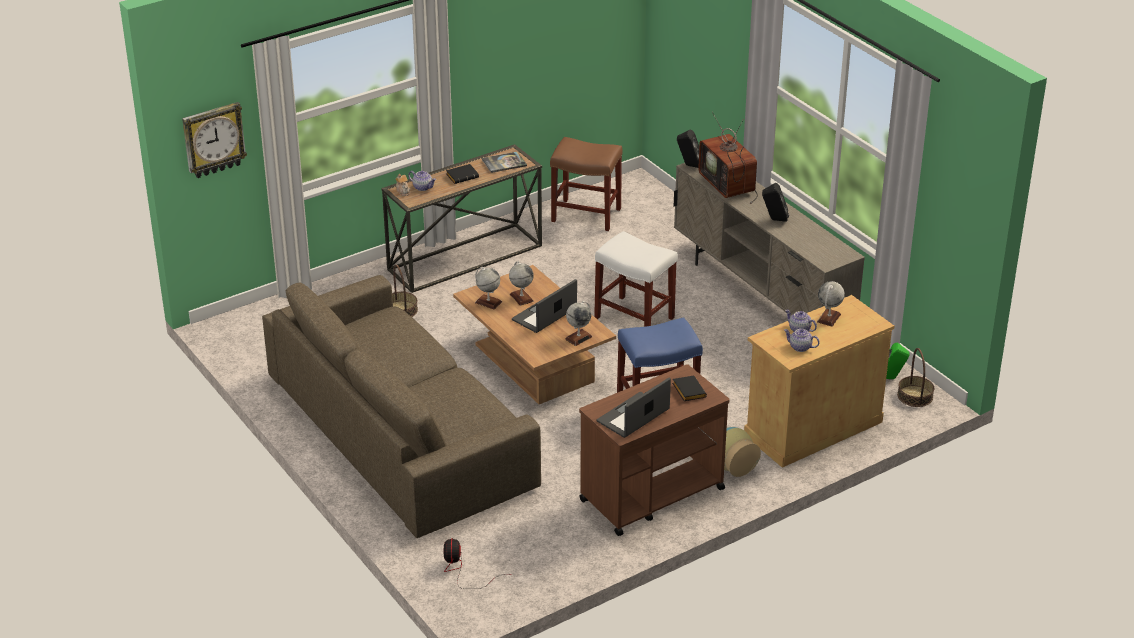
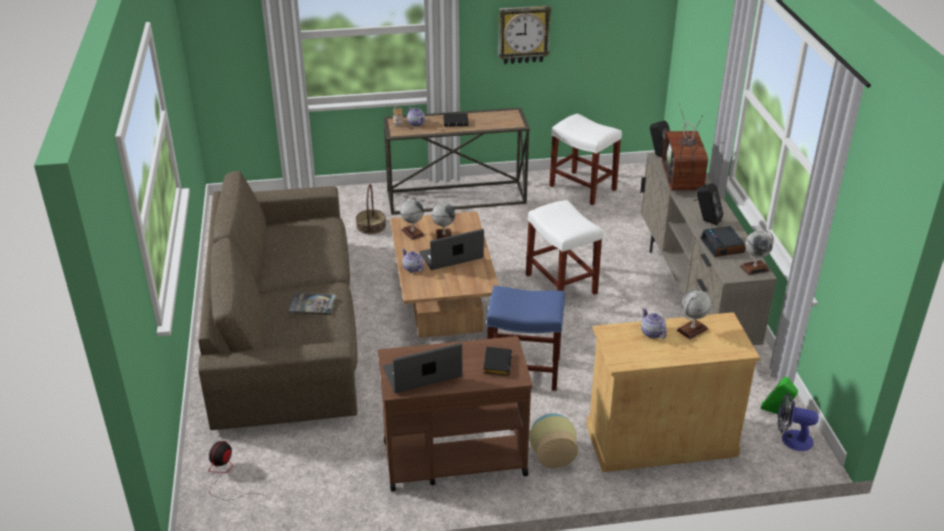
camera: 25 degrees right, 0 degrees up
(213, 140) = (225, 36): wall clock -> wall clock (523, 34)
(504, 163) = (499, 119): book -> book (312, 304)
(578, 337) = (465, 284): globe -> globe (754, 268)
(585, 215) = (582, 187): brown stool -> white stool
(800, 347) = (639, 351): teapot -> teapot (412, 268)
(803, 240) = (722, 246): none -> alarm clock
(915, 396) = (791, 439): basket -> fan

